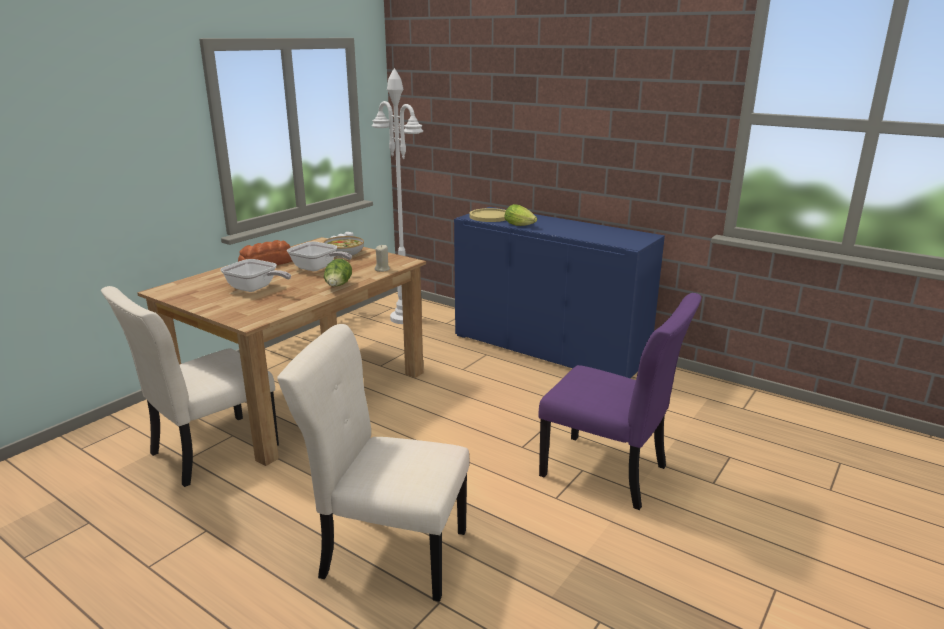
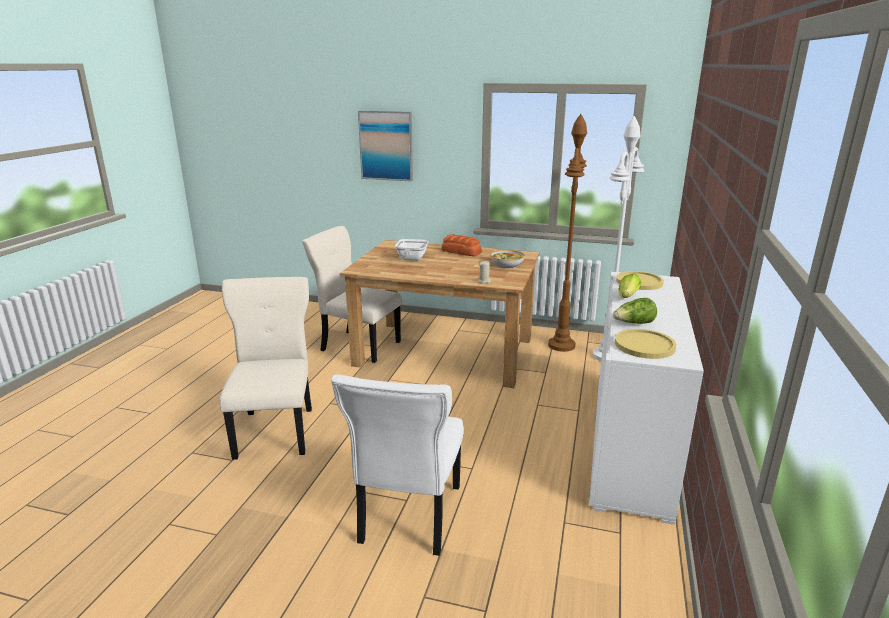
camera: 70 degrees right, 0 degrees up
(72, 146) = (386, 145): none -> picture
(317, 268) = (465, 265): frying pan -> none
(338, 286) = (435, 276): lettuce -> lettuce (634, 323)
(362, 330) = (561, 345): none -> brown floor lamp
(549, 349) = (629, 444): blue cabinet -> white cabinet
(608, 473) = (408, 517): purple chair -> white chair
(618, 238) = (644, 345): none -> yellow plate

